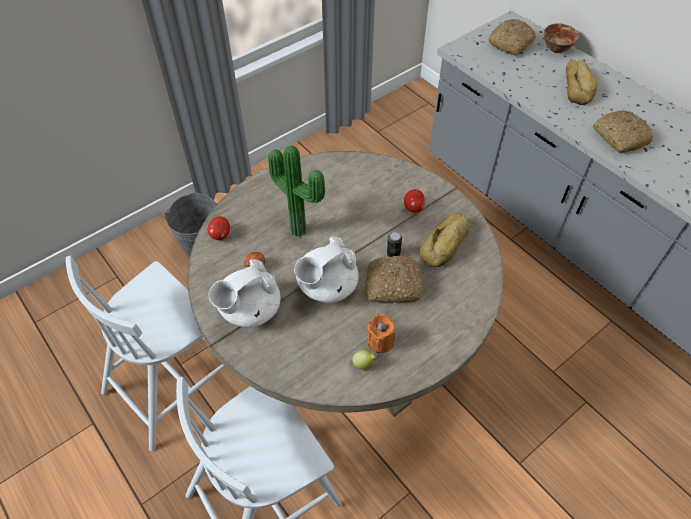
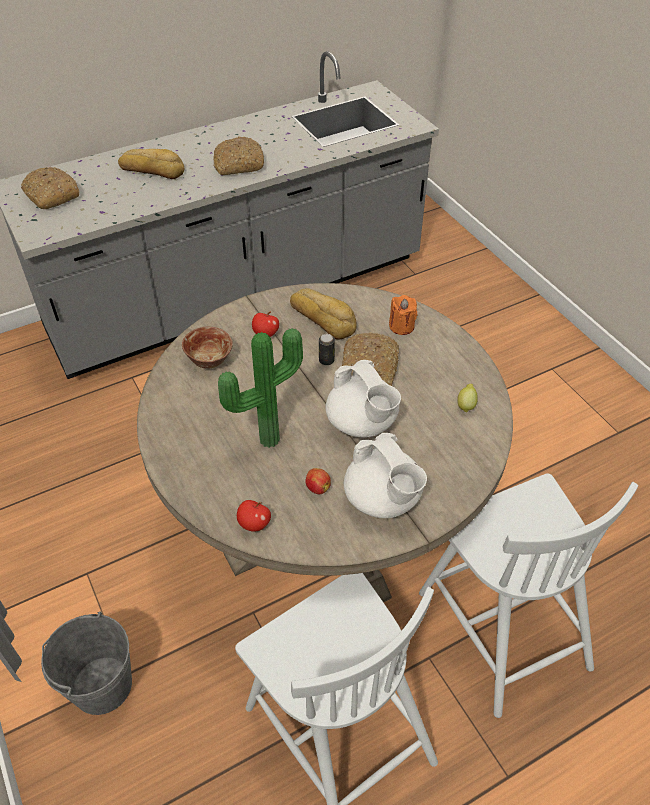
camera: 80 degrees left, 5 degrees down
(380, 342) = (440, 388): orange candle -> orange candle (401, 326)
(556, 49) = (83, 168): bowl -> bowl (209, 361)

